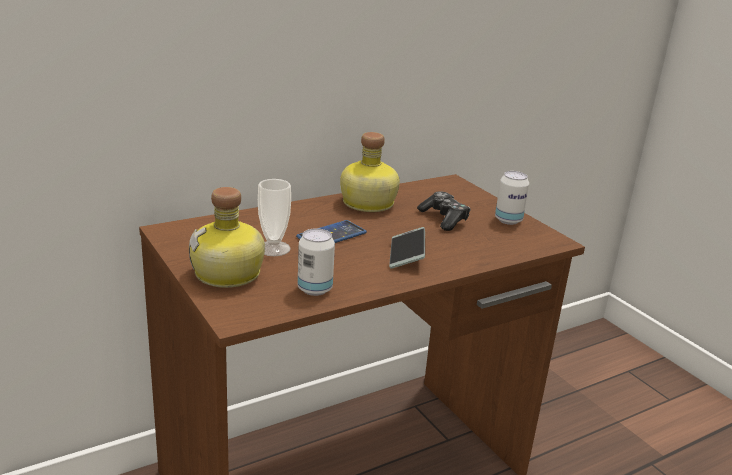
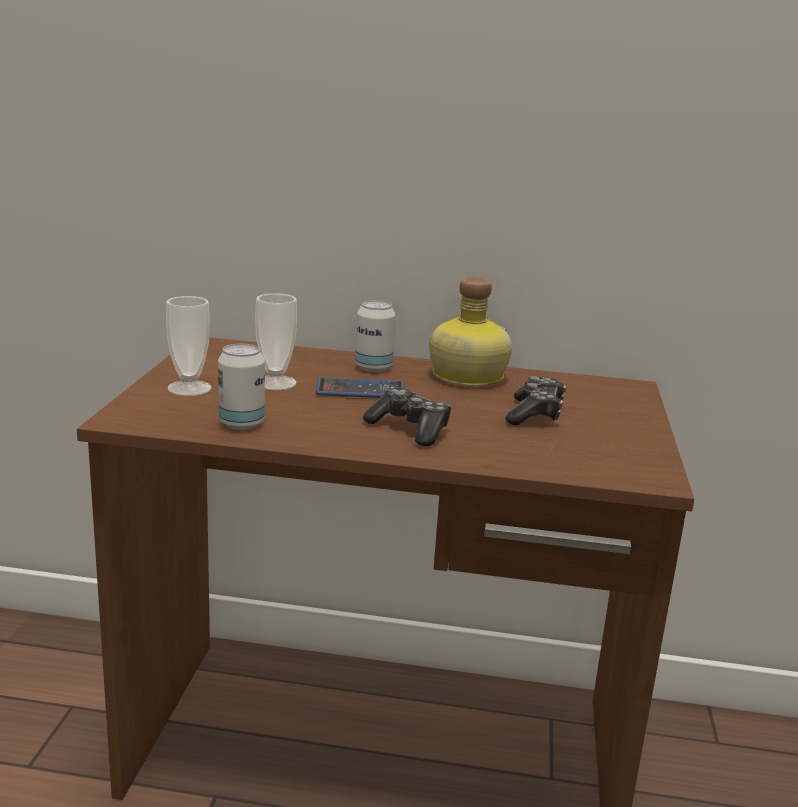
camera: 40 degrees right, 5 degrees down
(229, 274) = (189, 388): bottle -> cup
(407, 254) = (410, 429): phone -> game controller
(508, 220) = (627, 440): can -> can (373, 367)

